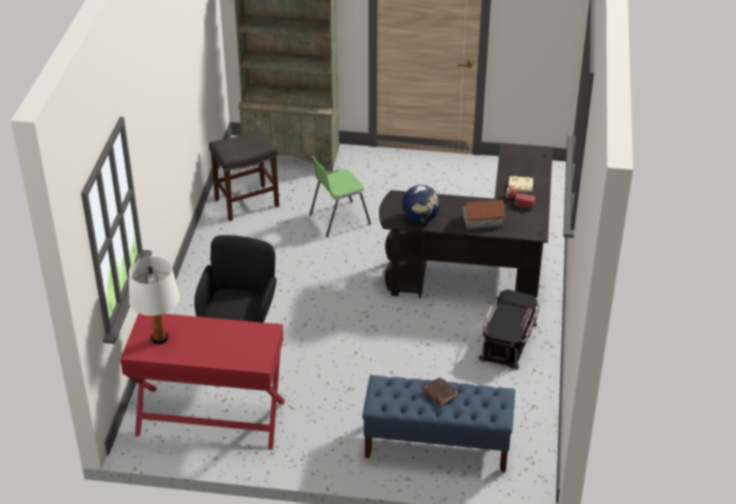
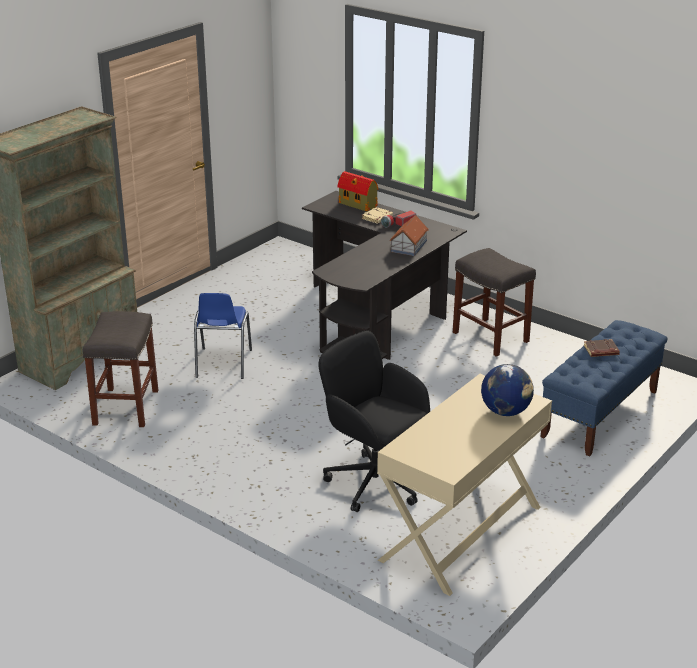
camera: 60 degrees left, 10 degrees down
(160, 338) = (440, 450): white table lamp -> none
(210, 418) = (462, 533): red desk -> beige desk
(338, 219) = (222, 364): green chair -> blue chair
(420, 218) = (373, 270): globe -> globe (506, 411)
(509, 342) = (491, 337): black storage box -> grey stool
(535, 168) = (358, 205): none -> toy house

